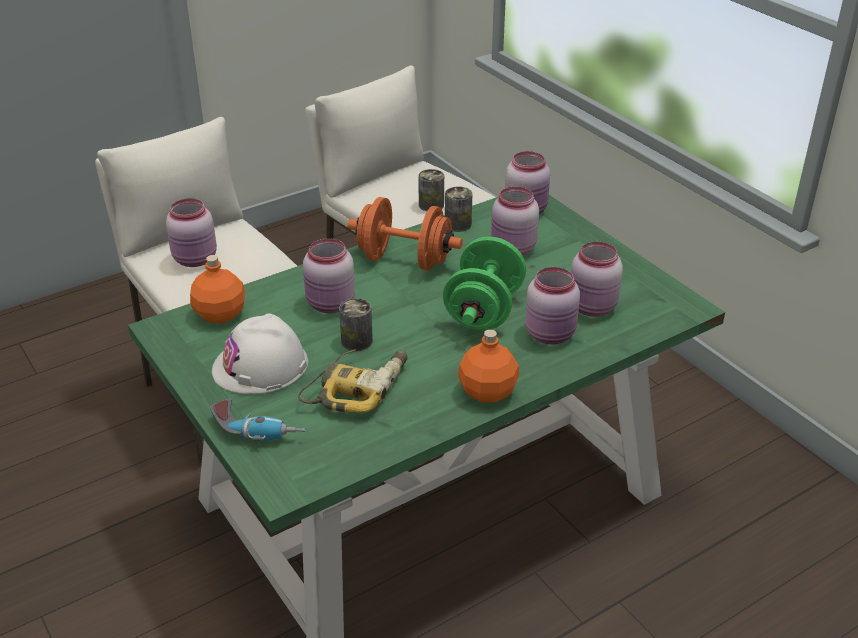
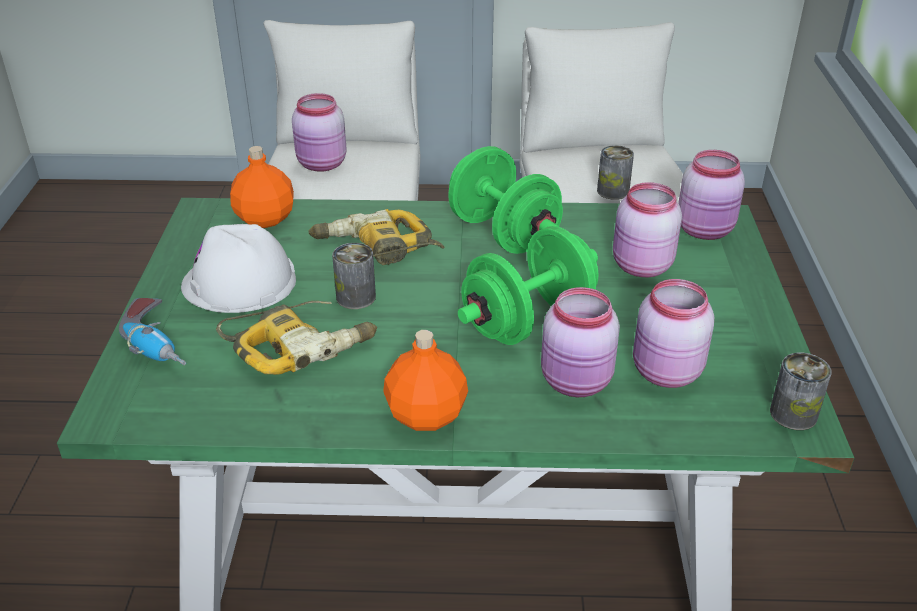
camera: 35 degrees right, 0 degrees up
(331, 305) = (375, 250): pink jar -> power drill
(404, 260) = (503, 234): orange dumbbell -> green dumbbell
(458, 224) = (606, 217): can -> can (793, 414)

